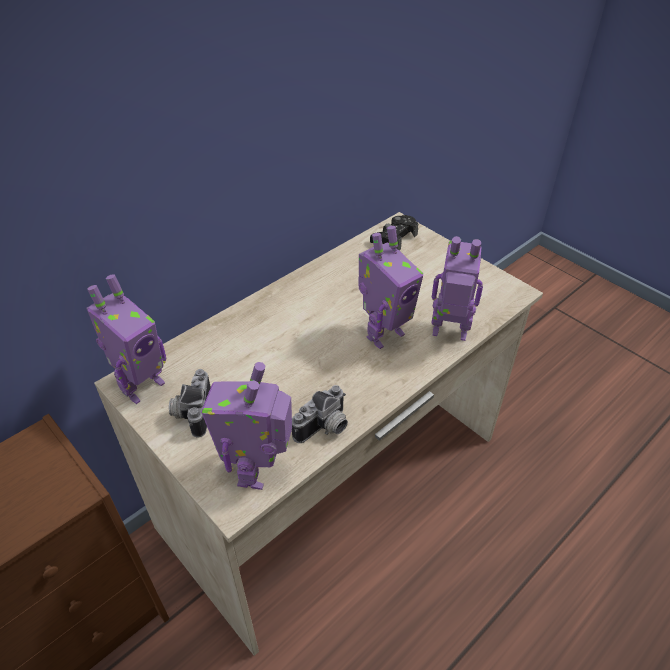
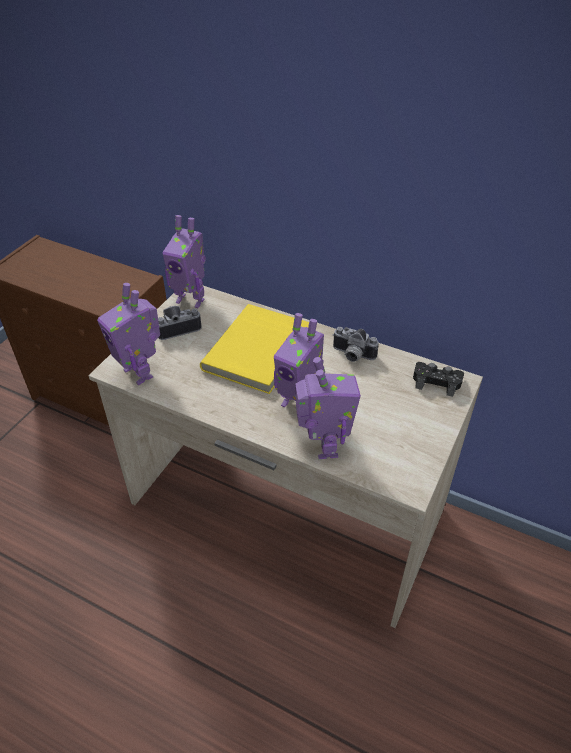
camera: 70 degrees right, 0 degrees up
(257, 471) = (140, 372): toy robot -> toy robot turned 120 degrees counterclockwise
(283, 344) = (259, 351): none -> yellow book
(325, 428) = (186, 395): camera -> camera (352, 355)

